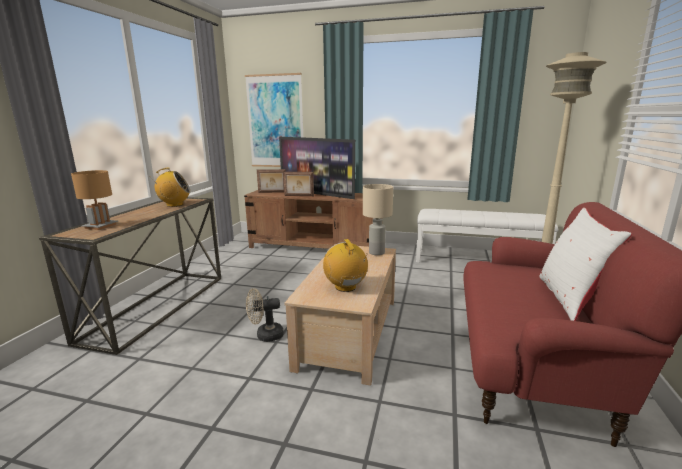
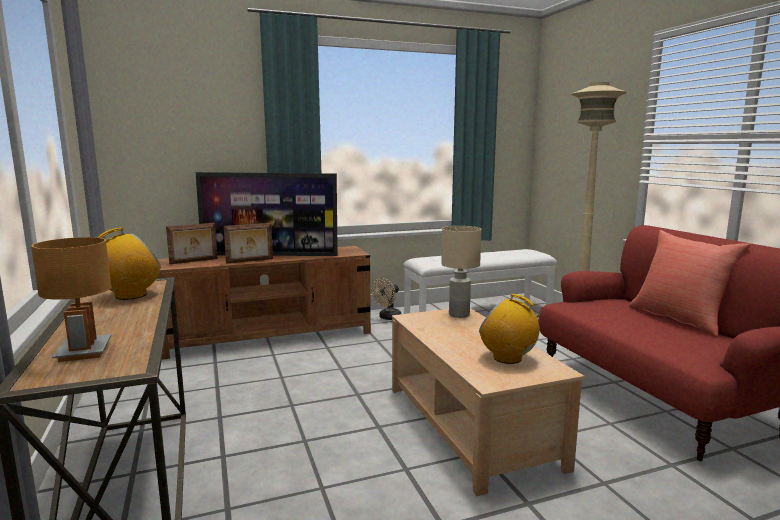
camera: 35 degrees left, 5 degrees down
(265, 335) = (380, 467): beige fan -> beige fan (387, 318)
(275, 122) = (175, 149): picture -> none
(570, 299) = (679, 319): white pillow -> red pillow

